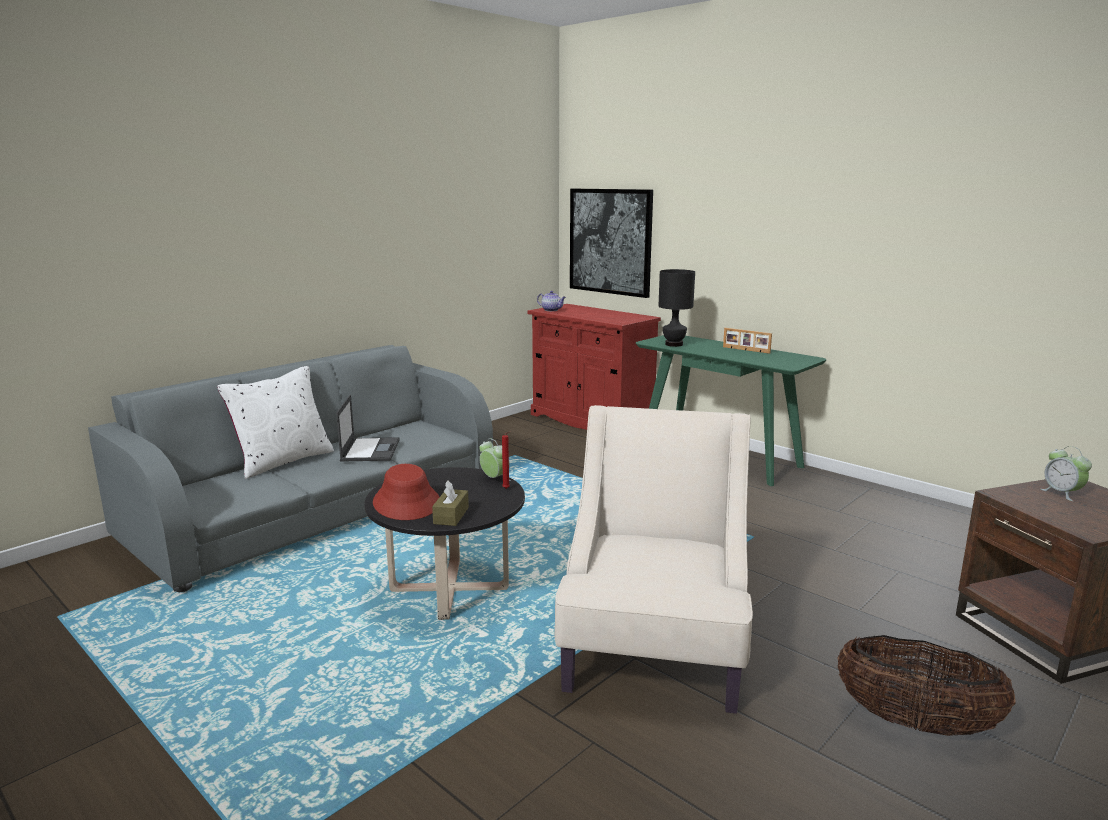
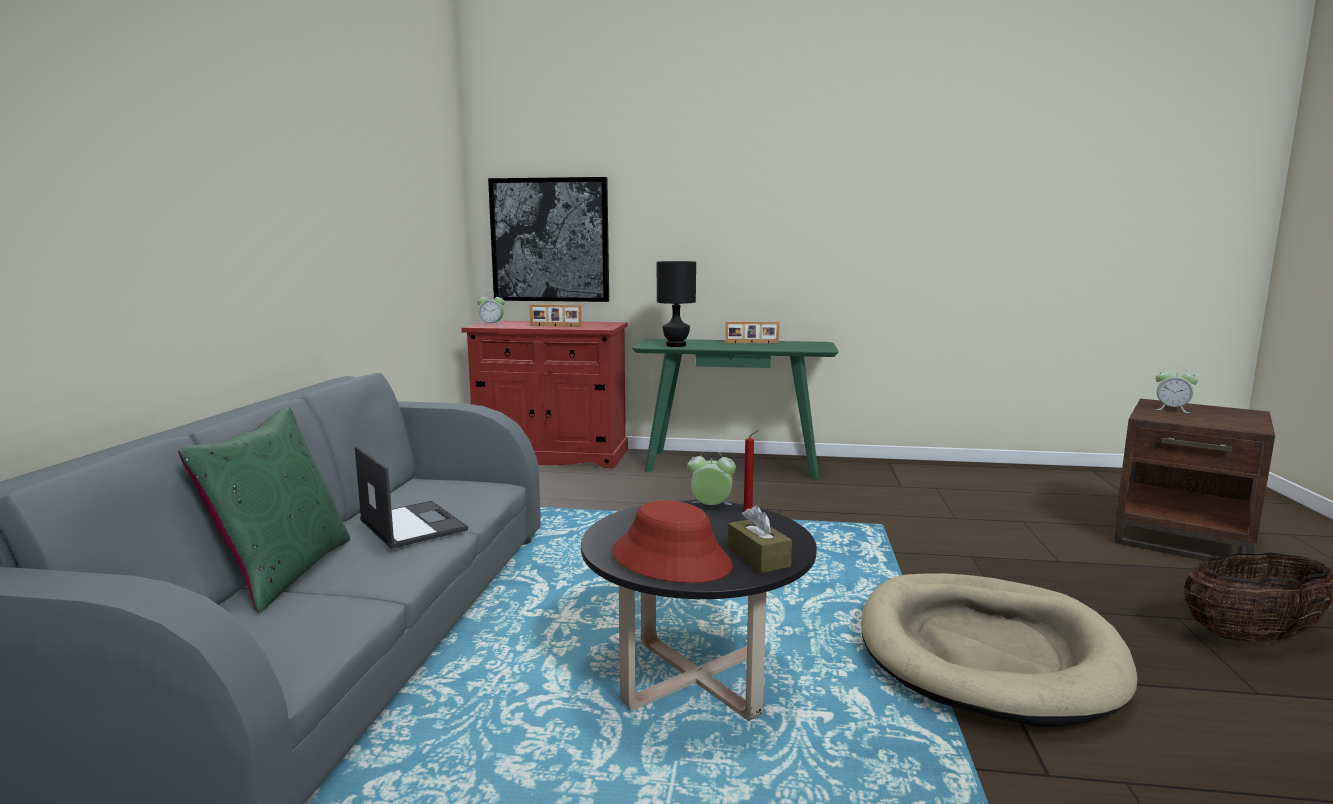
camera: 35 degrees left, 5 degrees down
(283, 461) = (283, 572): white pillow -> green pillow
(552, 310) = (491, 325): teapot -> alarm clock
(593, 316) = (555, 326): none -> picture frame
(654, 644) = (986, 652): beige armchair -> beige dog bed

